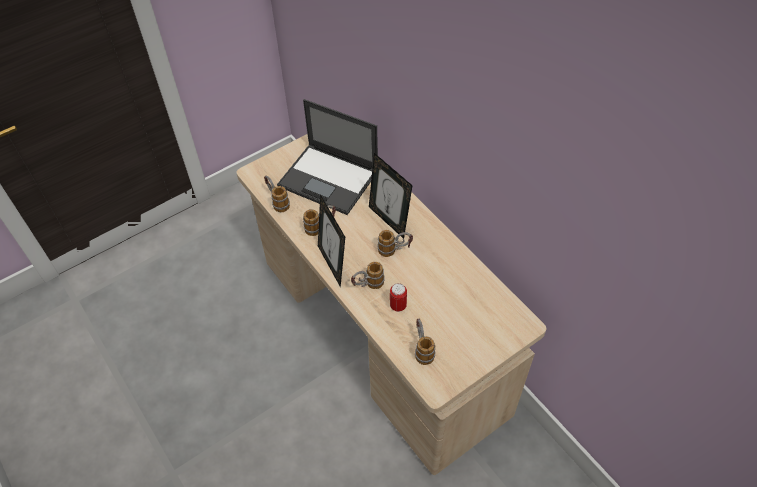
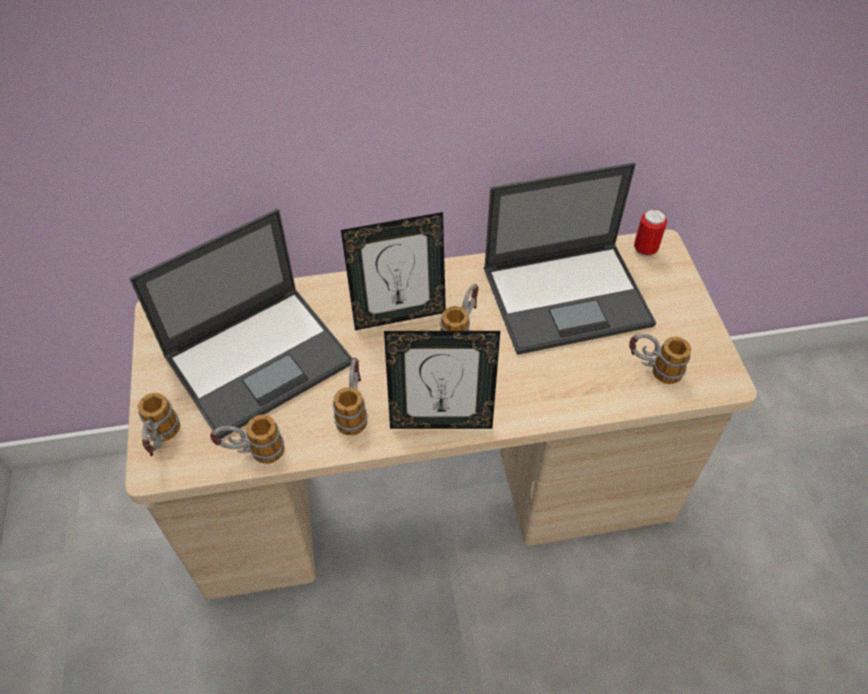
camera: 65 degrees left, 0 degrees up
(367, 285) = (508, 391): mug -> mug (162, 441)
(398, 306) = (565, 368): can -> can (645, 249)
(451, 290) = (568, 296): none -> laptop

